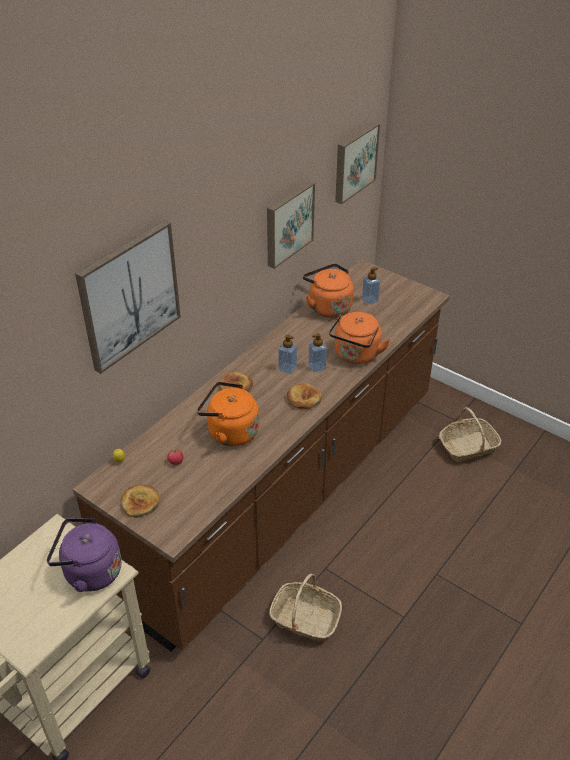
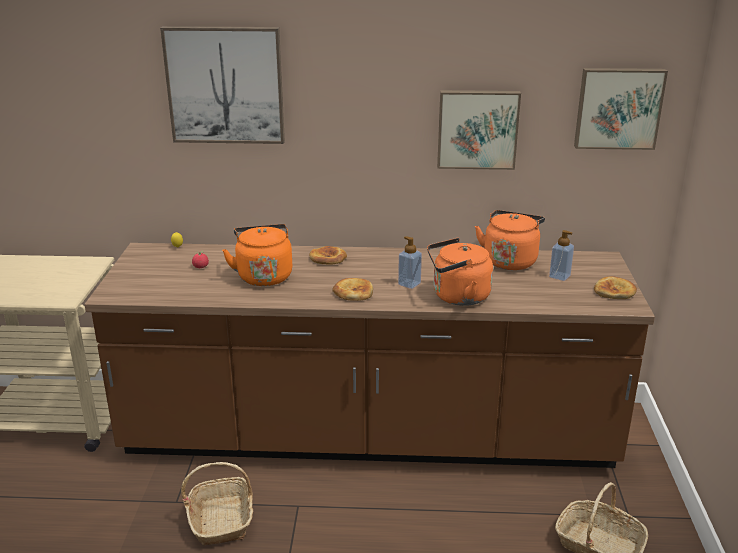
camera: 55 degrees right, 15 degrees down
(89, 572) = (58, 289): purple kettle -> none
(140, 502) = (137, 270): bread -> bread (614, 291)
(287, 368) = (386, 271): soap dispenser -> none

